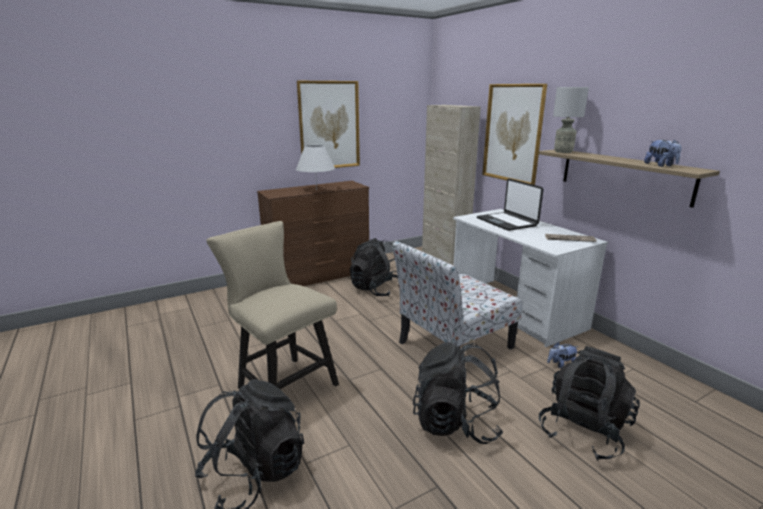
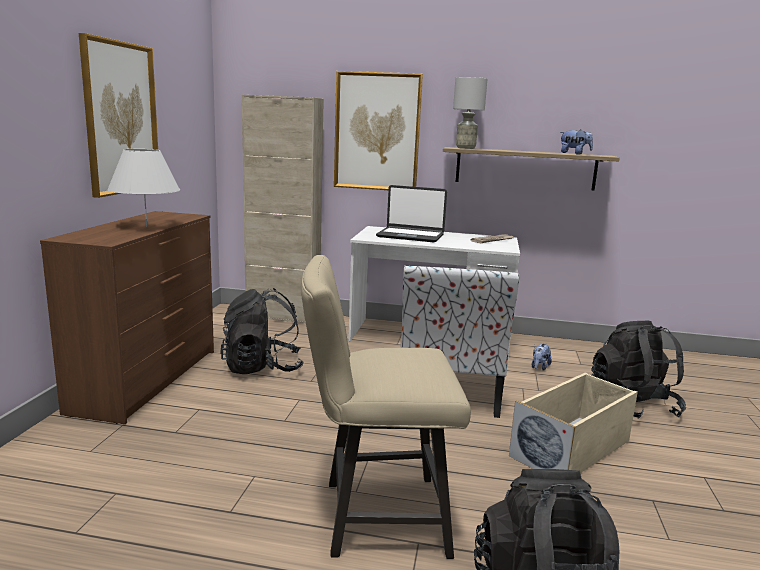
camera: 50 degrees left, 5 degrees down
(455, 423) = (571, 448): black backpack -> beige storage box

